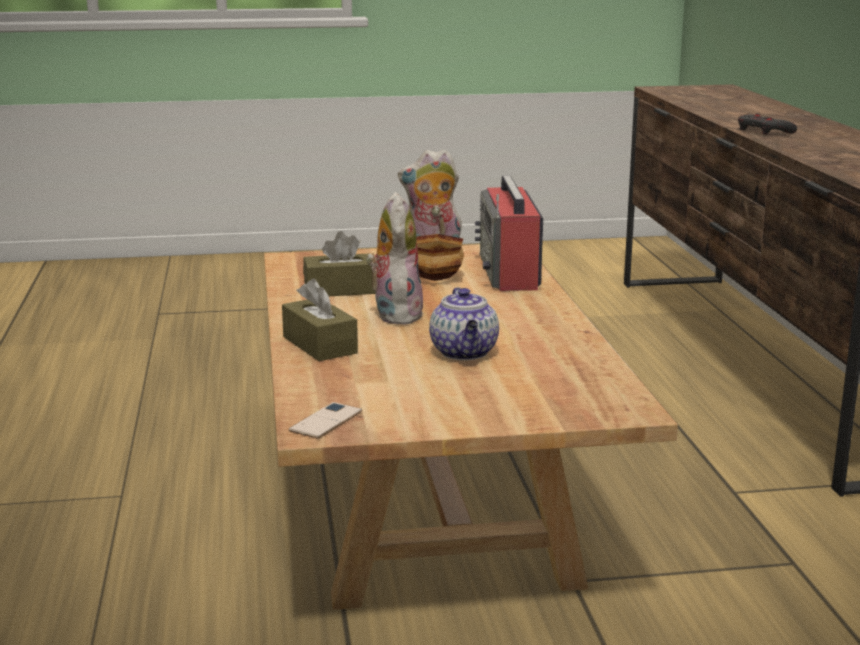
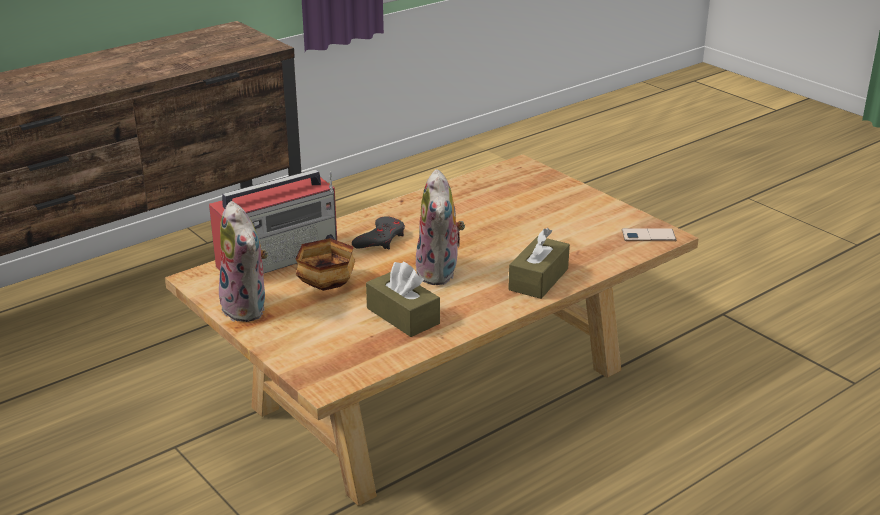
camera: 120 degrees left, 10 degrees up
(395, 314) = (440, 273): plush toy -> plush toy turned 60 degrees counterclockwise
(465, 353) = (491, 227): teapot -> none
(763, 131) = (43, 96): grey game controller -> grey game controller (380, 239)

